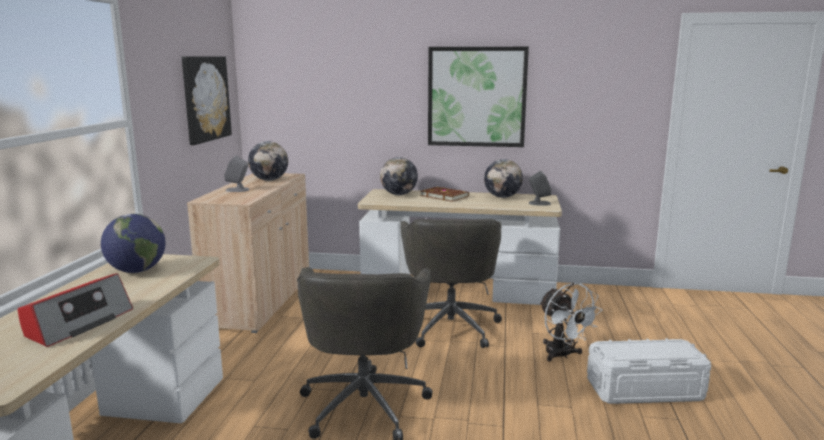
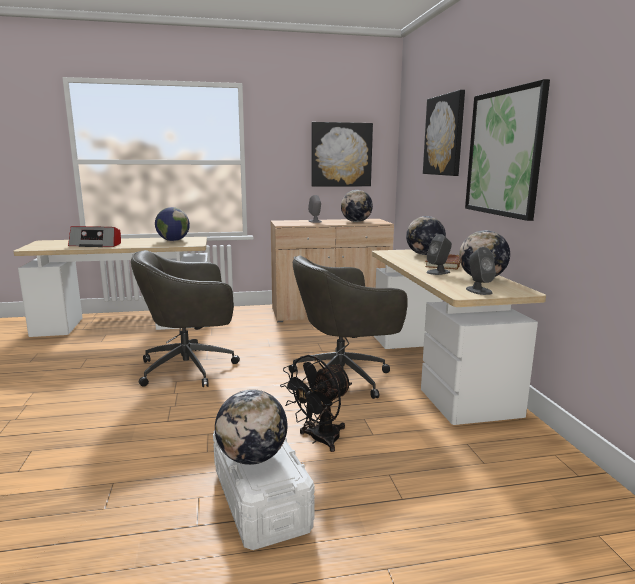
camera: 70 degrees right, 0 degrees up
(366, 77) = (444, 135): none -> picture
(474, 202) = (438, 272): none -> grey speaker
(562, 355) = (319, 440): white fan -> black fan
(660, 353) = (252, 458): none -> globe

